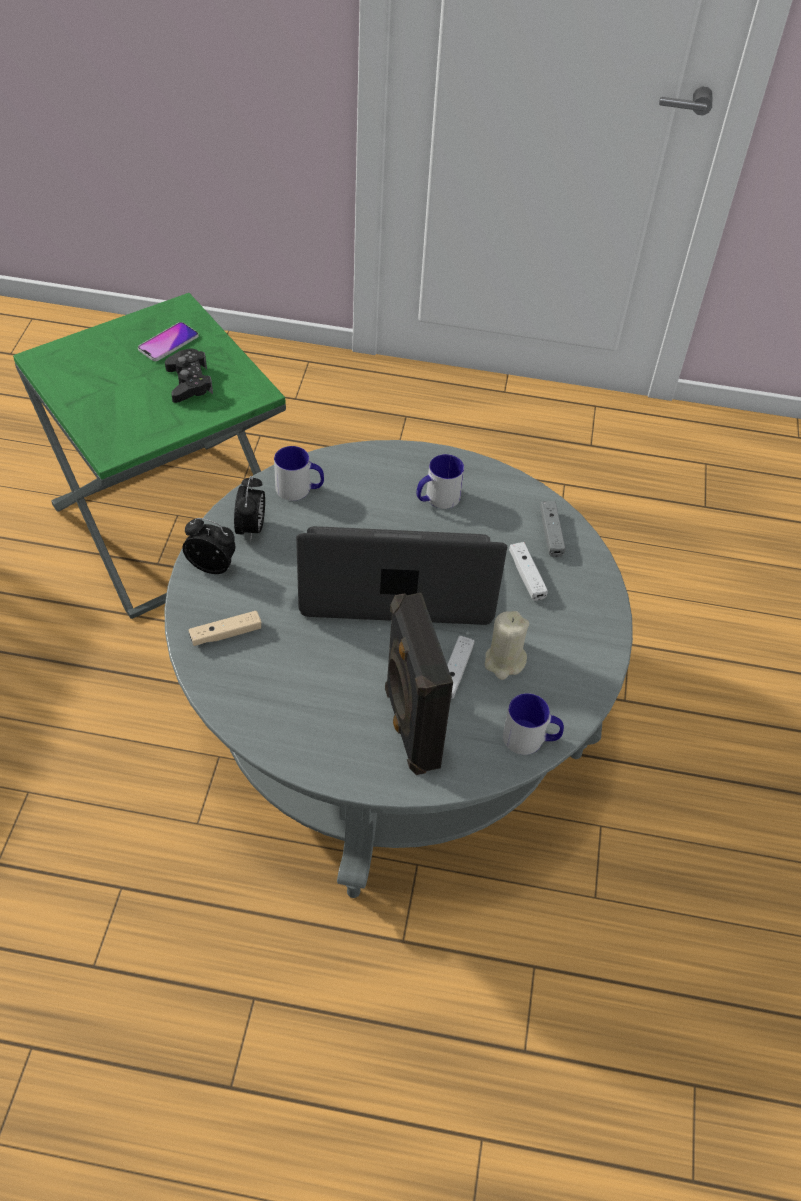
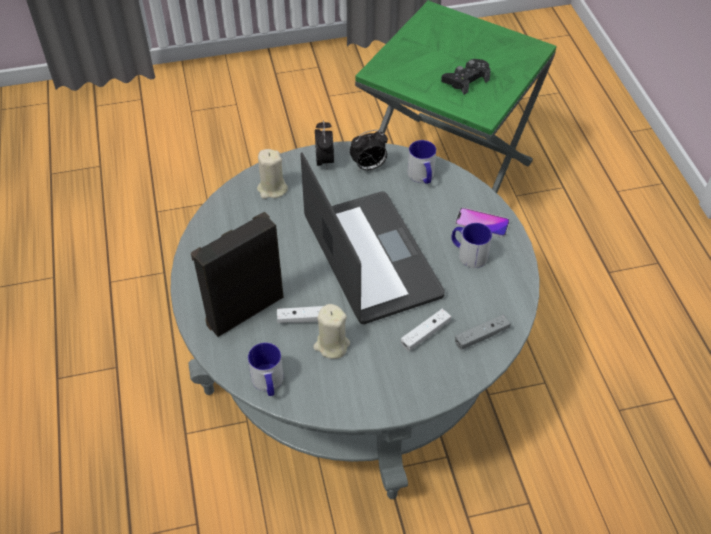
camera: 70 degrees right, 0 degrees up
(168, 343) = (496, 56): phone -> phone (482, 223)
(226, 634) = (272, 189): beige game controller -> beige candle

